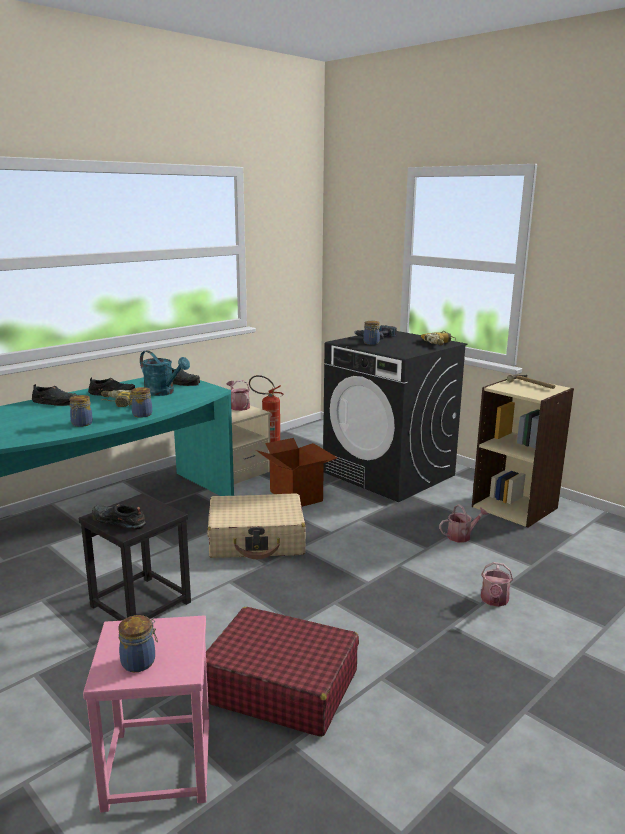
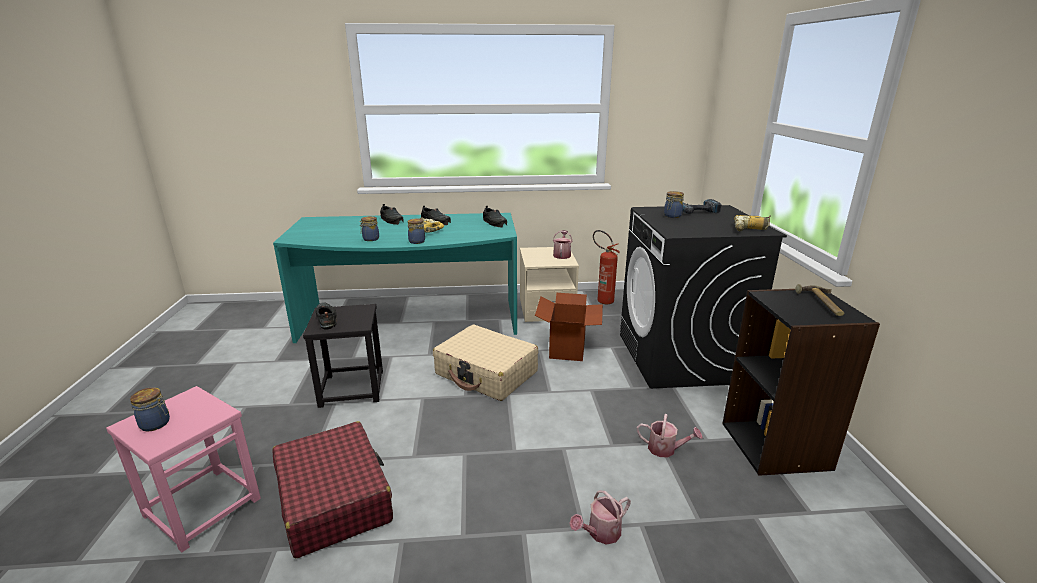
camera: 40 degrees right, 5 degrees up
(163, 393) = (466, 228): turquoise watering can -> none
(515, 507) = (776, 446): beige bookcase -> black bookcase

